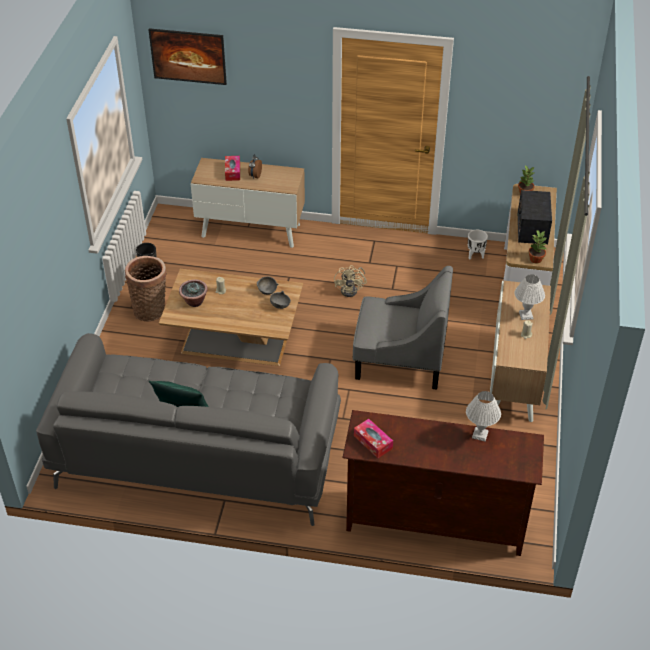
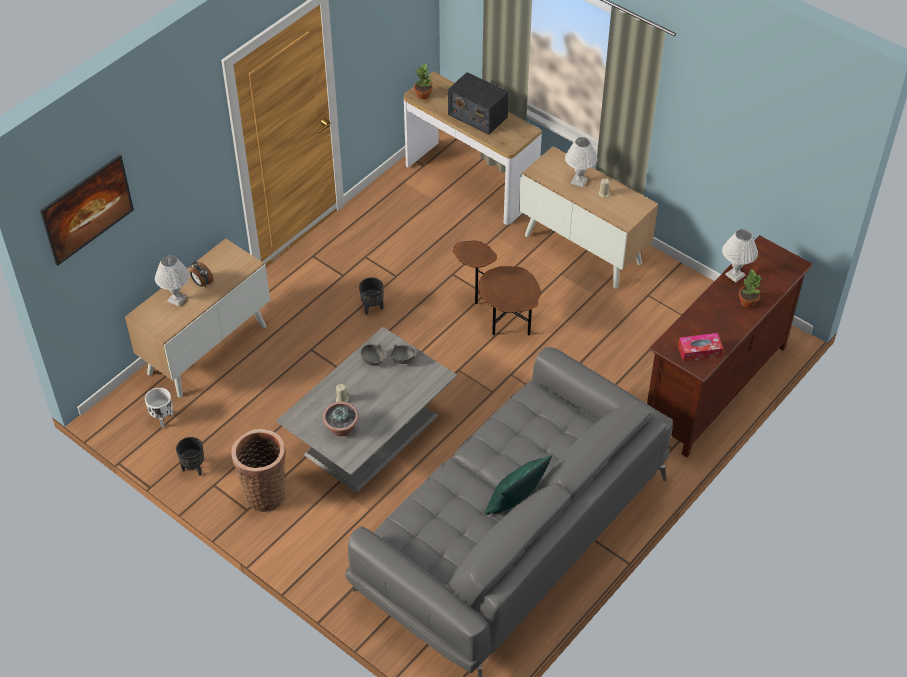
camera: 60 degrees left, 5 degrees up
(232, 172) = (177, 299): tissue box -> white table lamp
(234, 339) = (370, 436): brown coffee table -> grey coffee table
(352, 290) = (372, 307): beige fan -> black planter
(400, 359) = (498, 317): grey armchair -> brown side table
(475, 255) = (399, 192): white planter -> white planter (162, 418)
(536, 259) = (521, 134): potted plant -> potted plant (747, 301)

